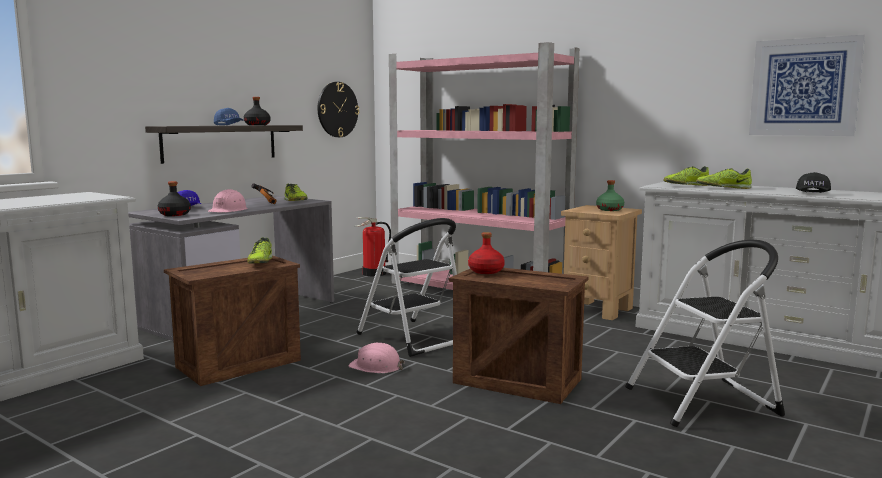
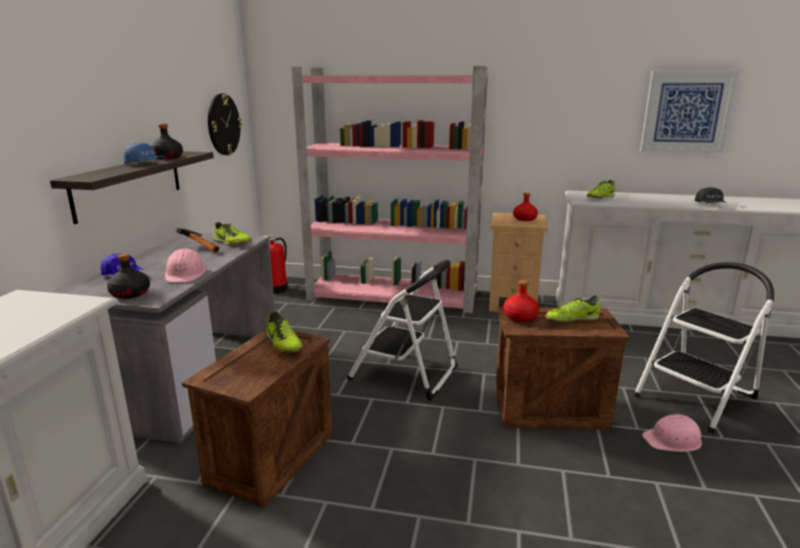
camera: 25 degrees left, 10 degrees up
(376, 367) = (414, 423): pink hard hat -> pink hard hat (673, 440)
(610, 210) = (525, 219): green bottle -> red bottle
(723, 188) = (633, 200): shoe -> shoe (571, 320)

